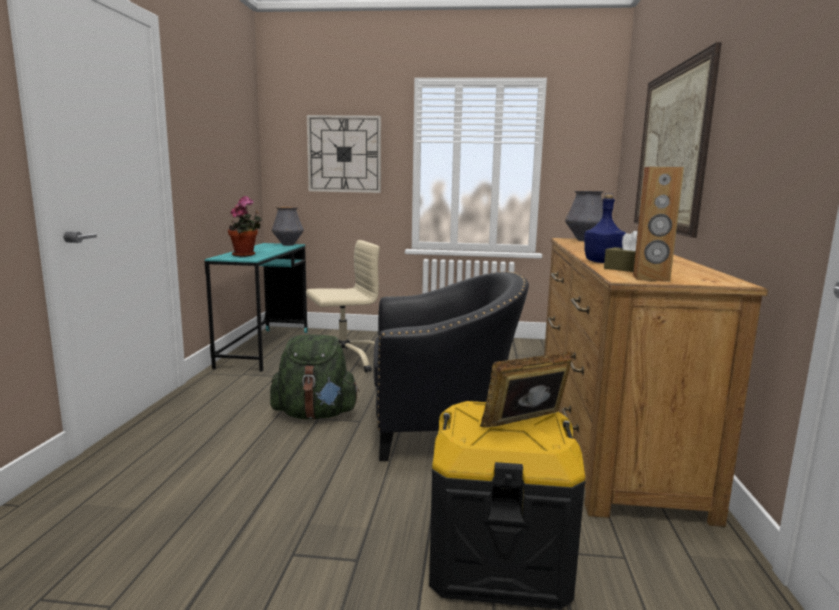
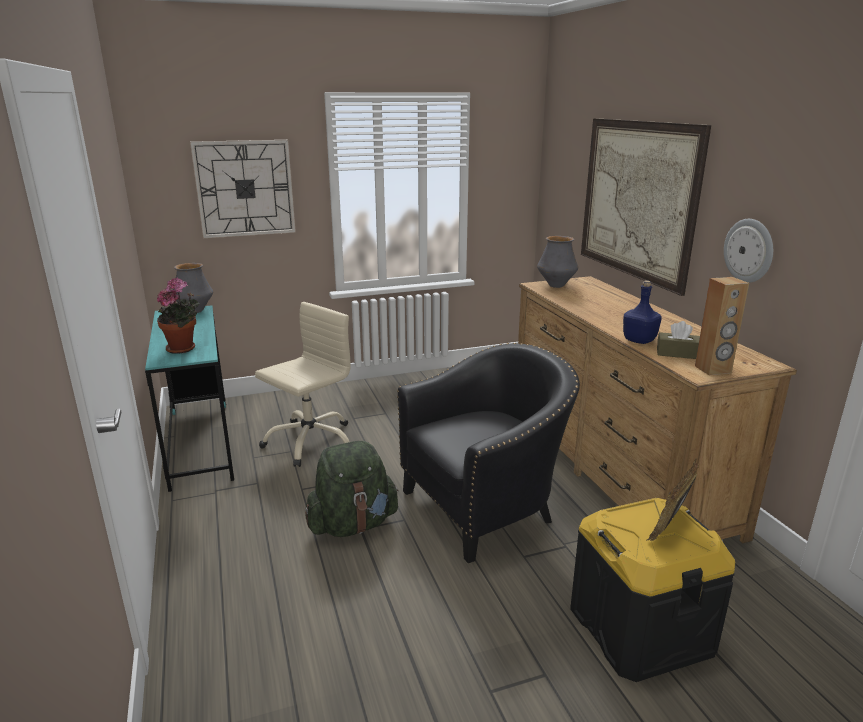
camera: 25 degrees left, 10 degrees up
(743, 164) = (749, 250): none -> wall clock

